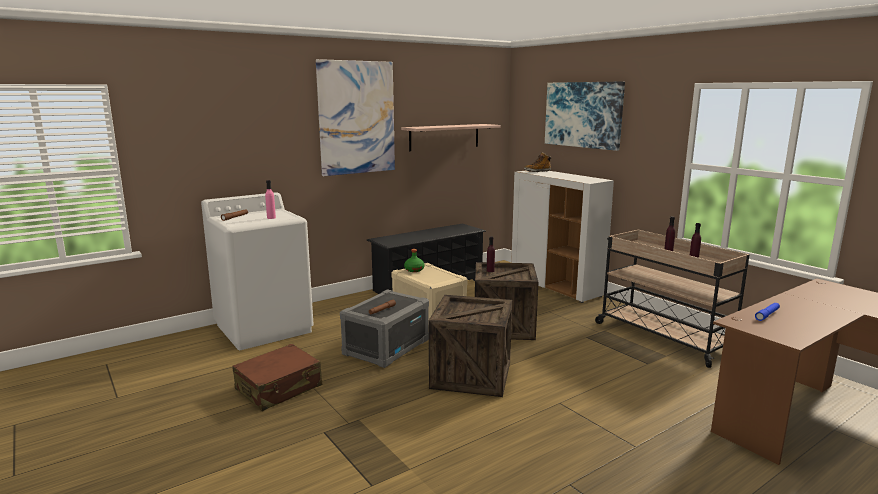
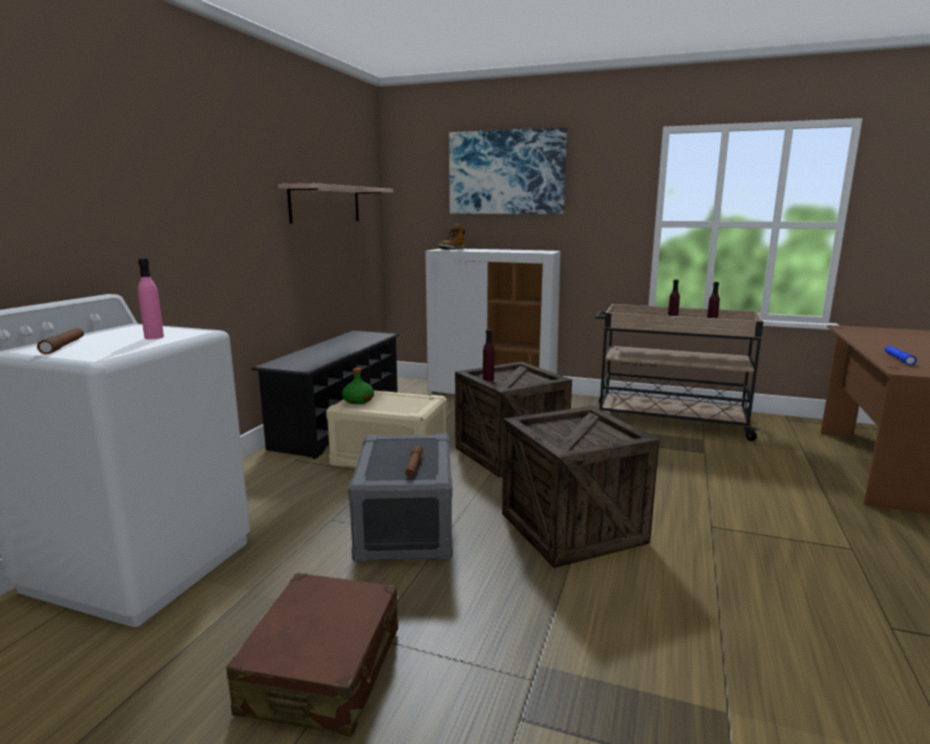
camera: 35 degrees left, 0 degrees up
(356, 118) = (220, 160): picture -> none

